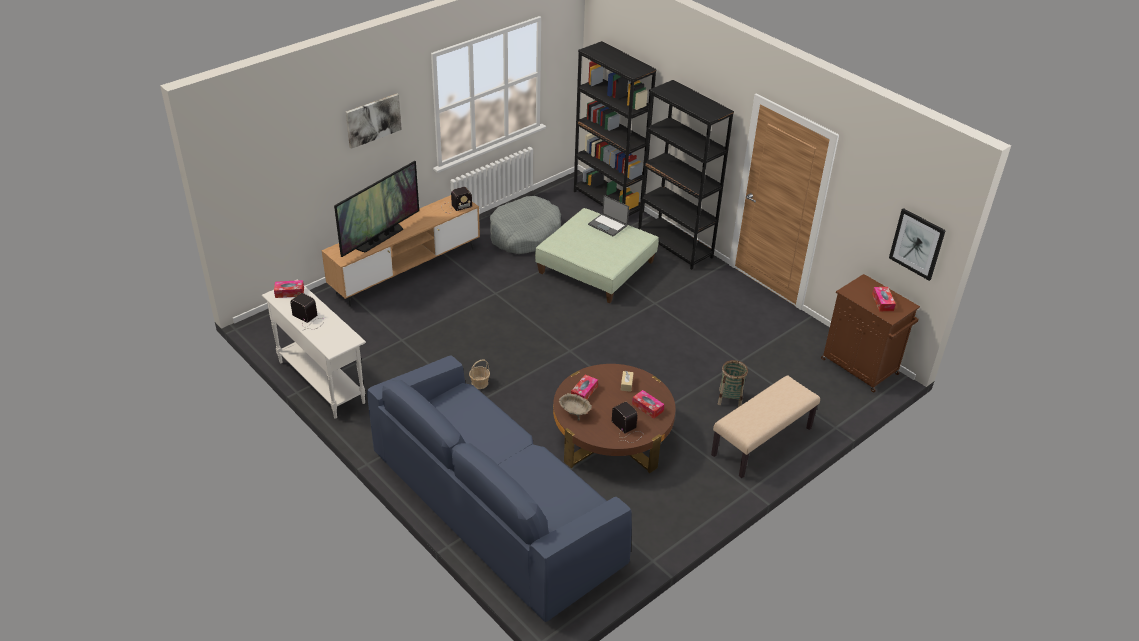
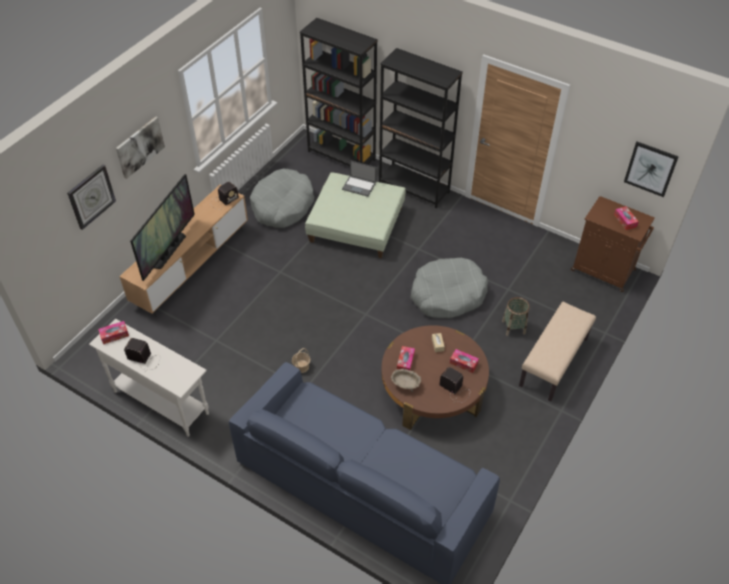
camera: 15 degrees left, 10 degrees up
(309, 154) = (91, 196): none -> wall clock
(668, 352) = (447, 295): none -> grey dog bed

